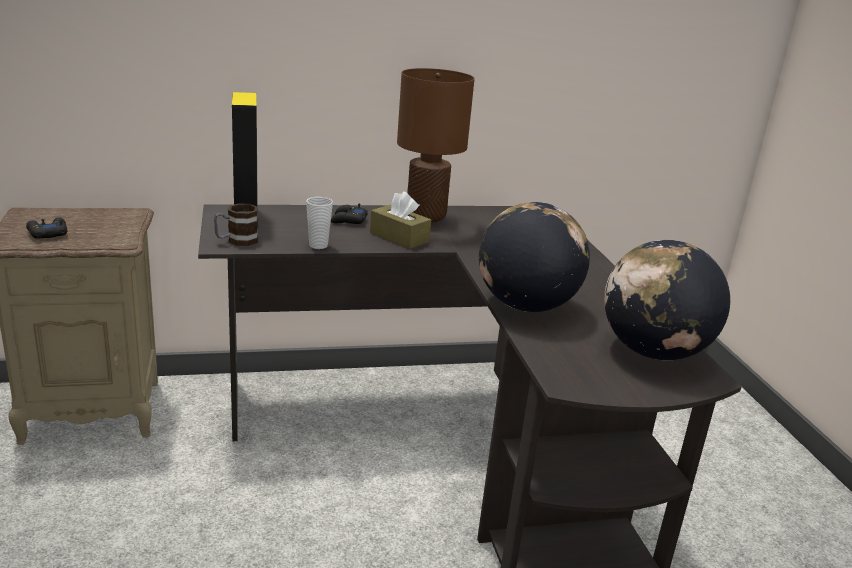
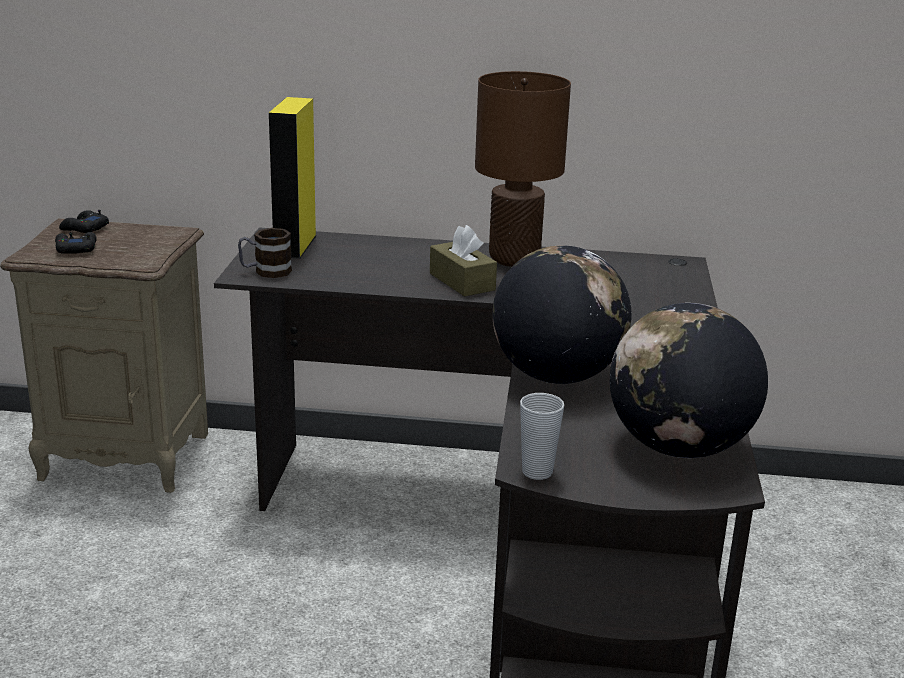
camera: 20 degrees right, 0 degrees up
(318, 245) = (355, 284): cup -> cup (537, 472)
(348, 220) = (414, 257): black game controller -> black game controller (84, 228)

